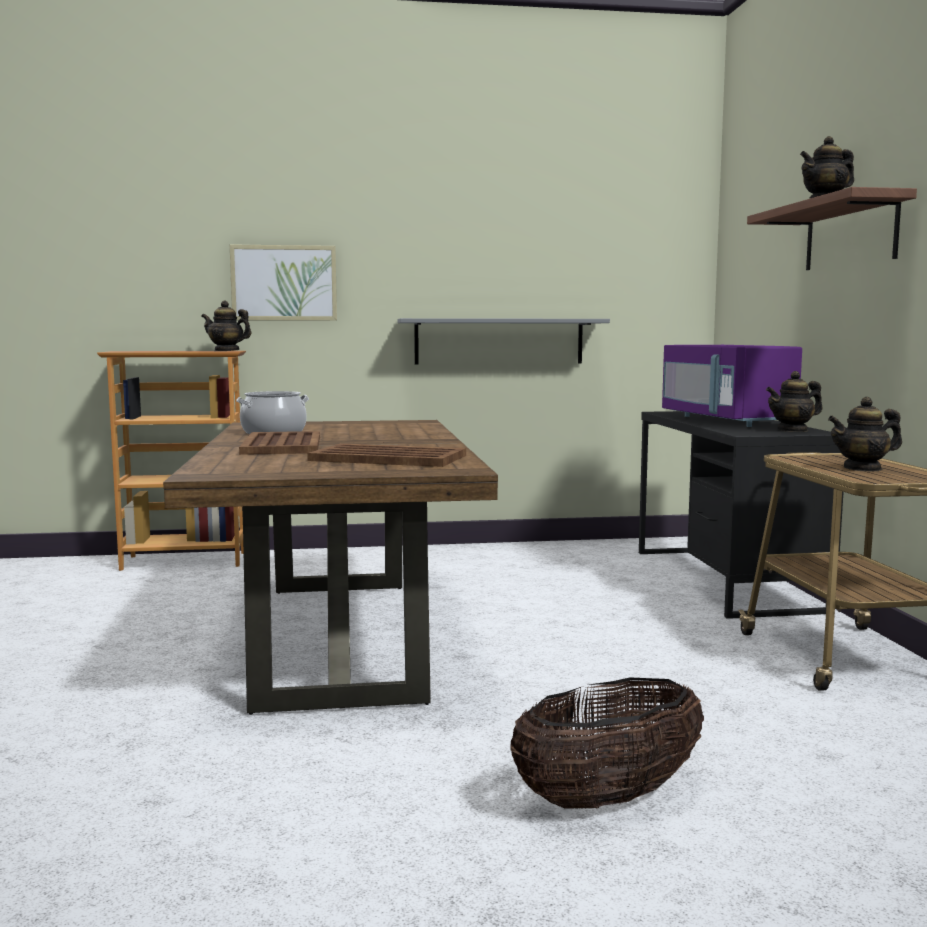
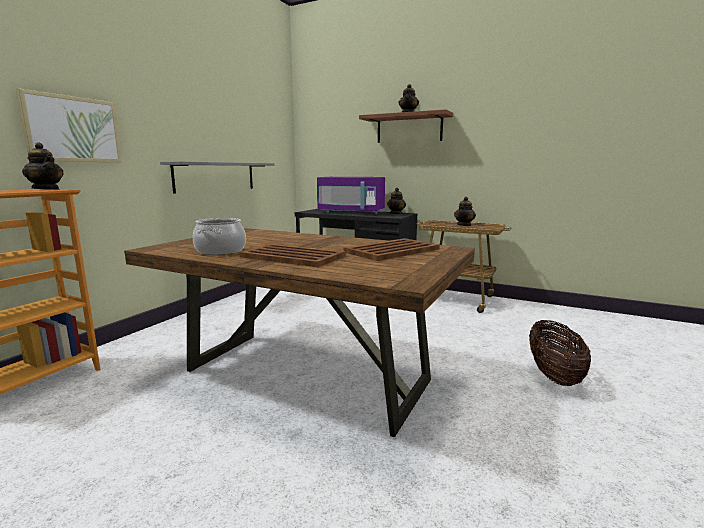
camera: 55 degrees left, 5 degrees up
(226, 351) = (46, 189): teapot -> teapot turned 105 degrees counterclockwise

